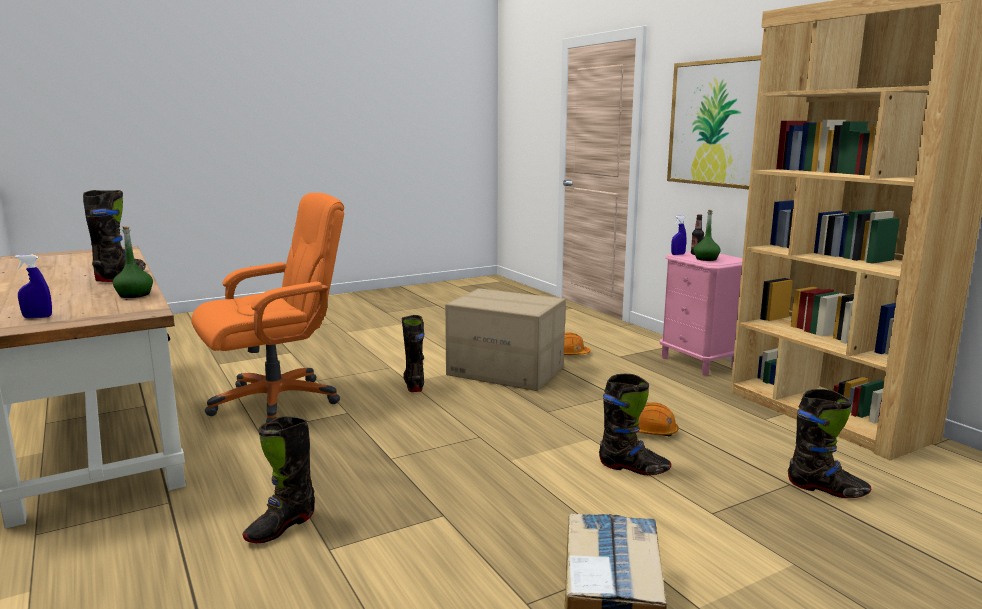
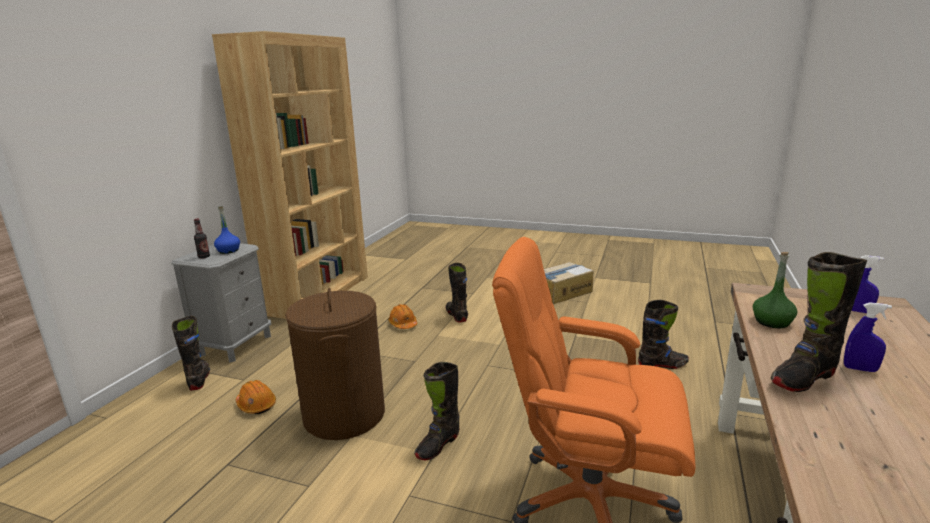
camera: 130 degrees left, 5 degrees up
(506, 371) = (344, 415): cardboard box -> brown laundry basket
(678, 254) = (210, 261): blue spray bottle -> blue spray bottle (860, 369)
(699, 362) = (235, 345): pink nightstand -> grey nightstand
(706, 259) = (228, 251): green bottle -> blue bottle
(718, 123) = (138, 130): picture -> none
(827, 489) = (417, 282): black boot -> black boot (199, 379)

